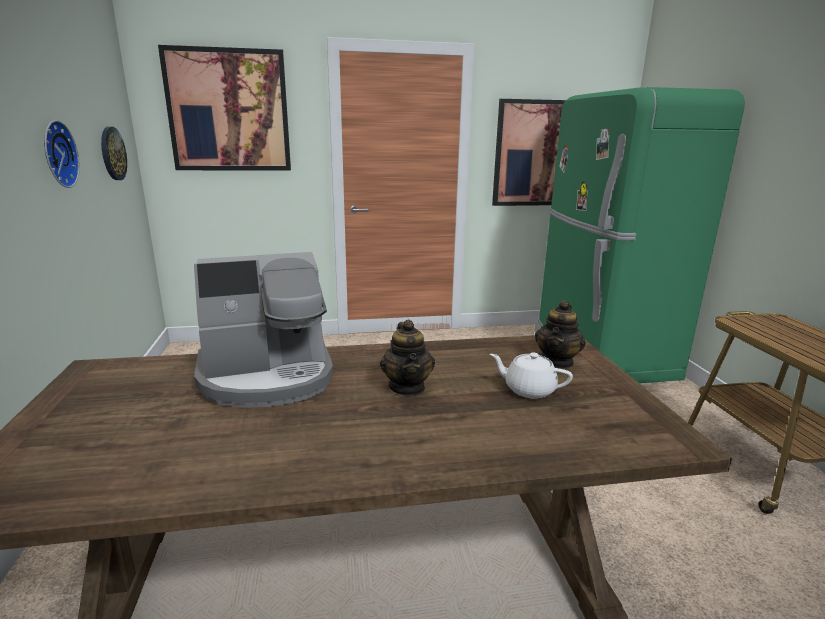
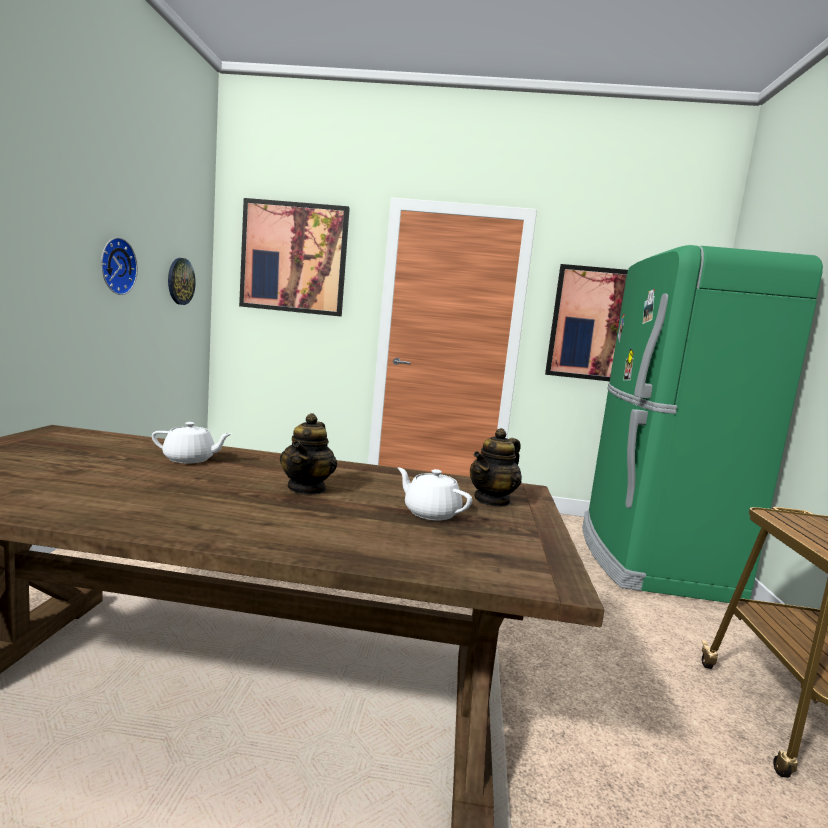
camera: 15 degrees right, 10 degrees down
(268, 376) = (190, 459): coffee machine -> white teapot

